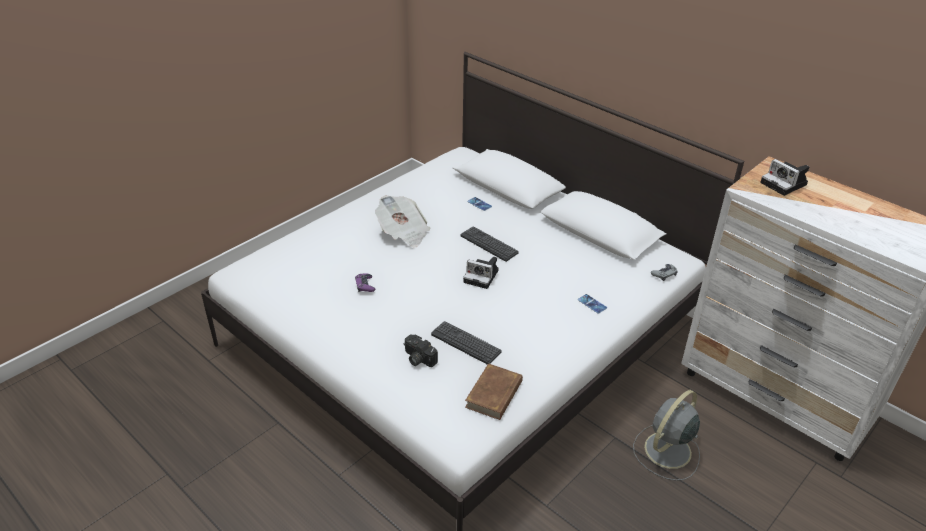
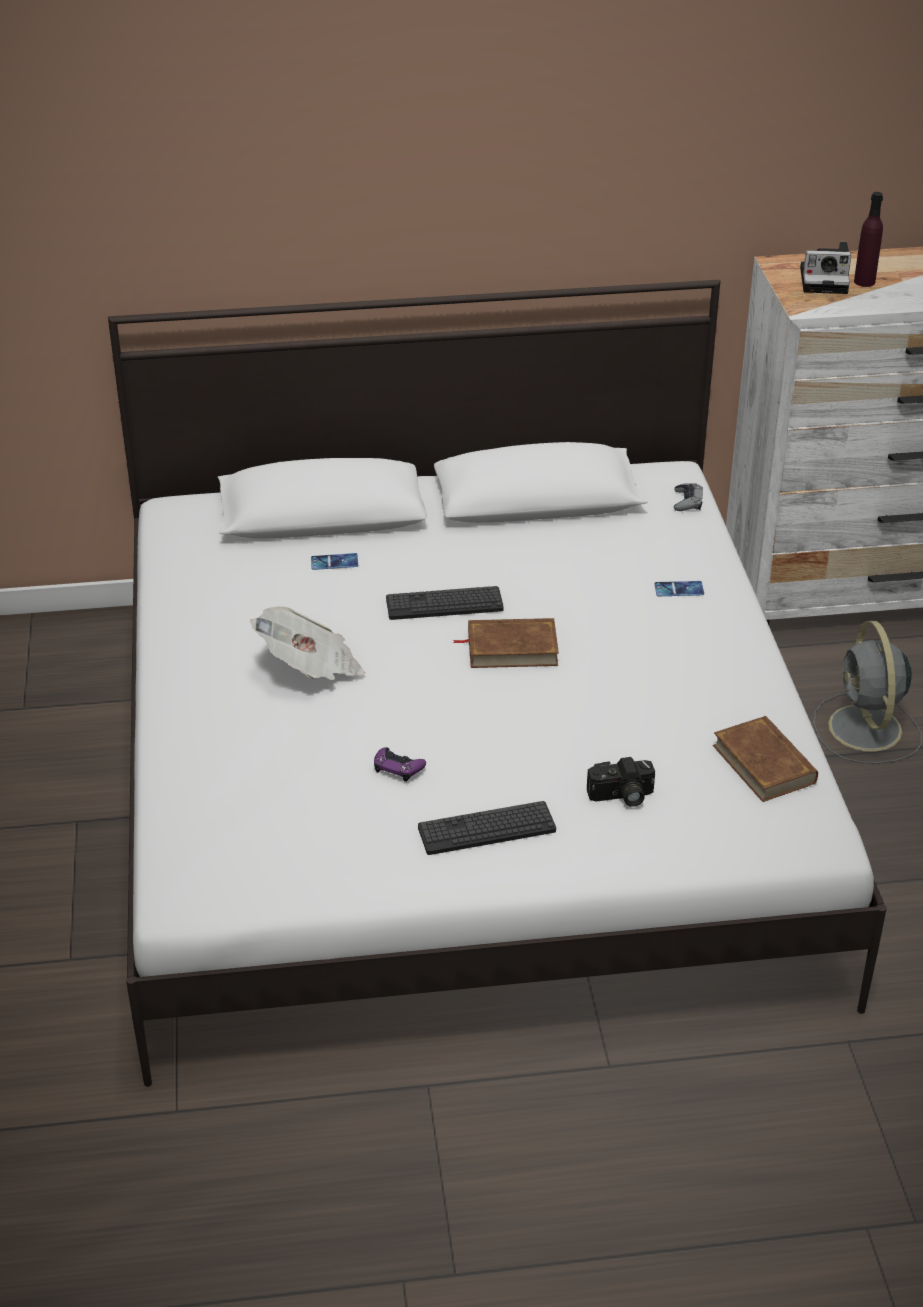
camera: 50 degrees left, 0 degrees up
(465, 343) = (637, 737): keyboard -> keyboard (486, 829)
(482, 276) = (512, 648): camera -> brown book
(806, 196) = (864, 282): none -> purple bottle

